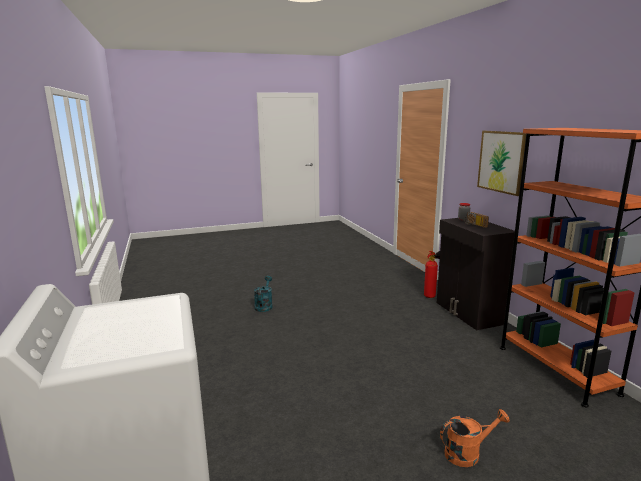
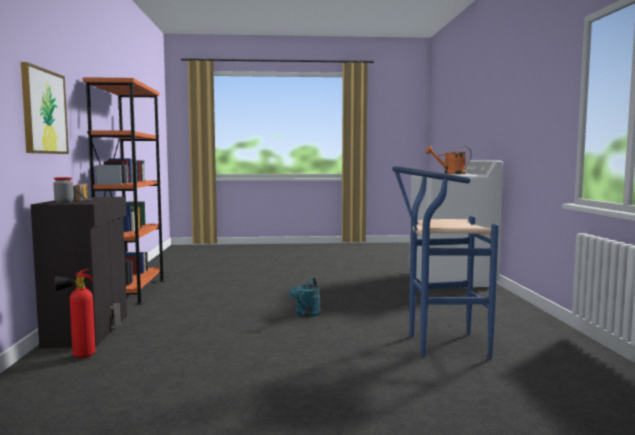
camera: 165 degrees left, 10 degrees down
(227, 331) = (439, 346): none -> blue stool
(264, 306) = (384, 375): turquoise watering can -> turquoise watering can (306, 314)
(467, 453) = (268, 277): orange watering can -> orange watering can (450, 174)

